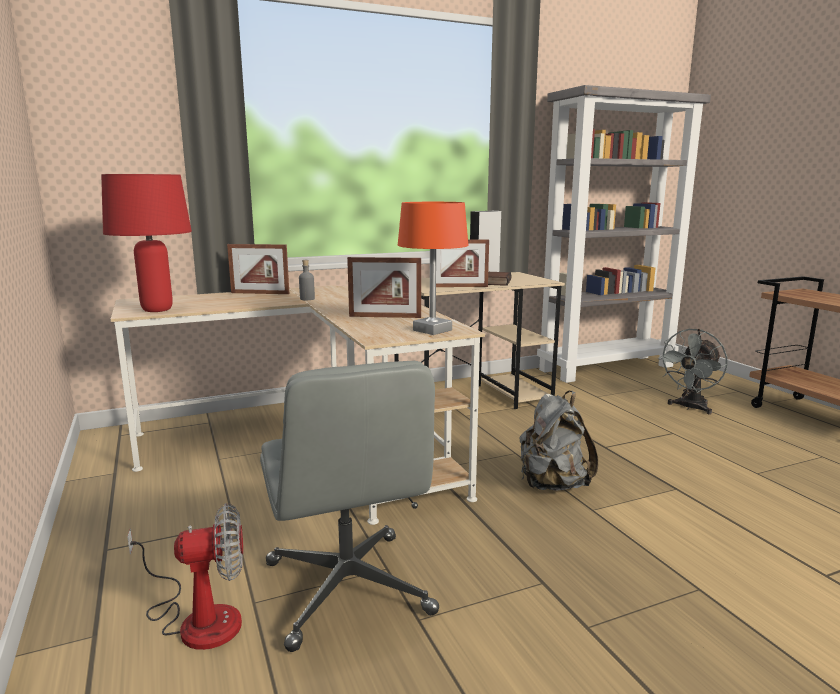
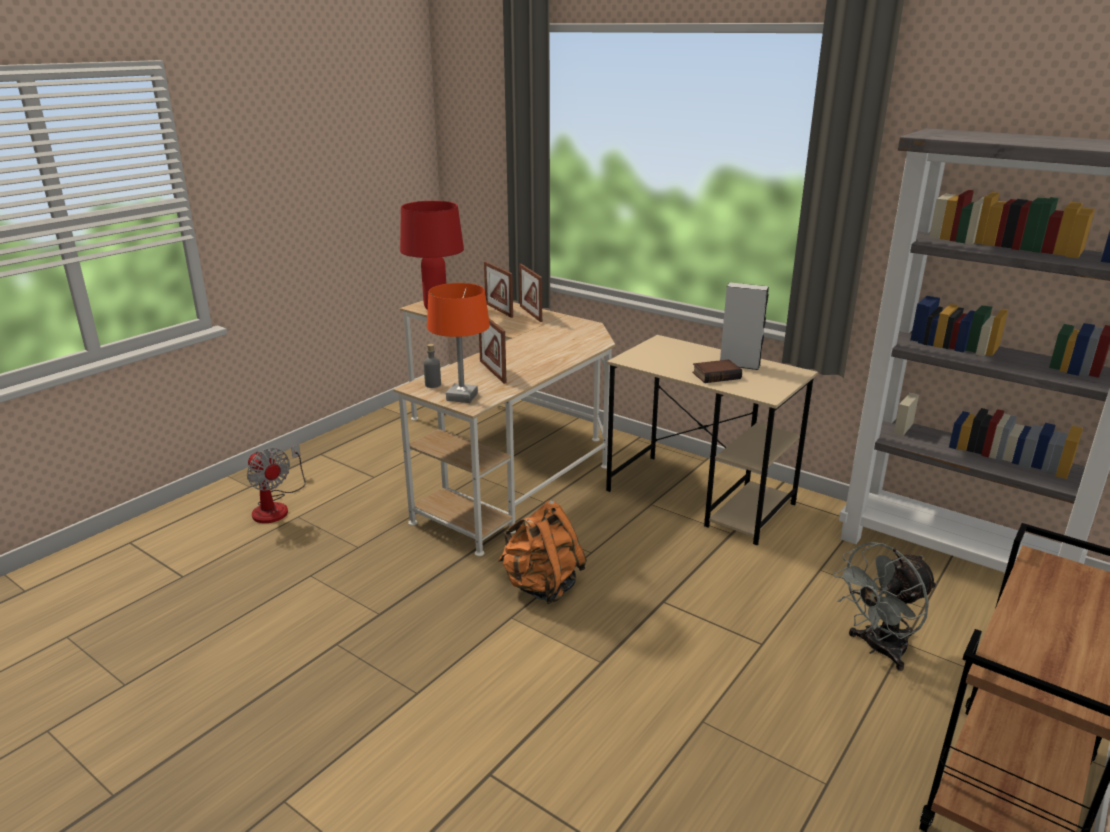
camera: 60 degrees right, 10 degrees up
(307, 299) = (528, 332): grey bottle -> grey bottle (433, 385)
(348, 589) = (327, 541): grey office chair -> none
(459, 286) = (662, 366): picture frame -> picture frame (499, 310)
(552, 484) = (542, 586): grey backpack -> orange backpack
(690, 408) = (878, 649): grey fan -> grey fan turned 45 degrees counterclockwise

